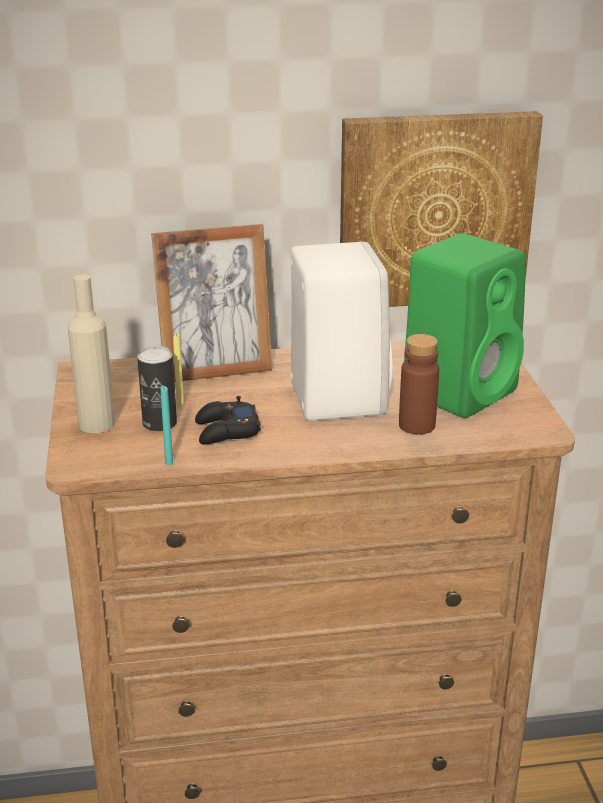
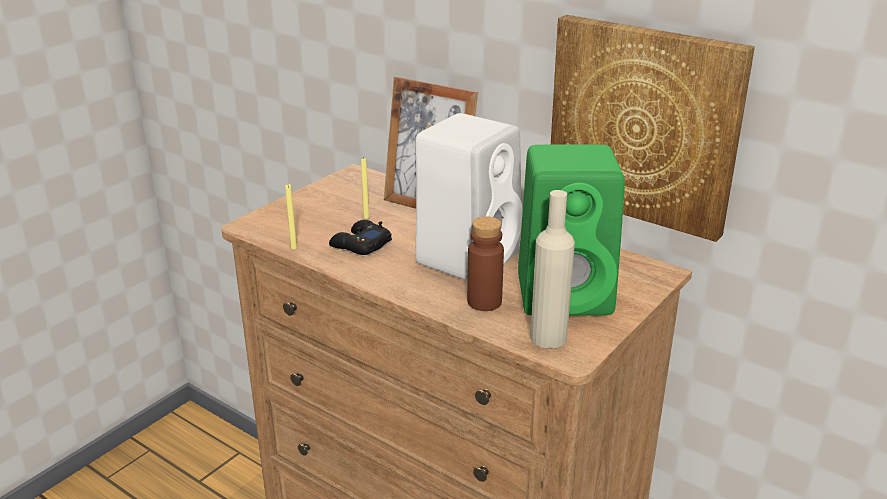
camera: 45 degrees right, 0 degrees up
(97, 424) = (302, 207): beige bottle -> beige bottle (548, 337)
(159, 423) = (334, 222): can -> none
(169, 463) = (293, 247): turquoise candle -> yellow candle

